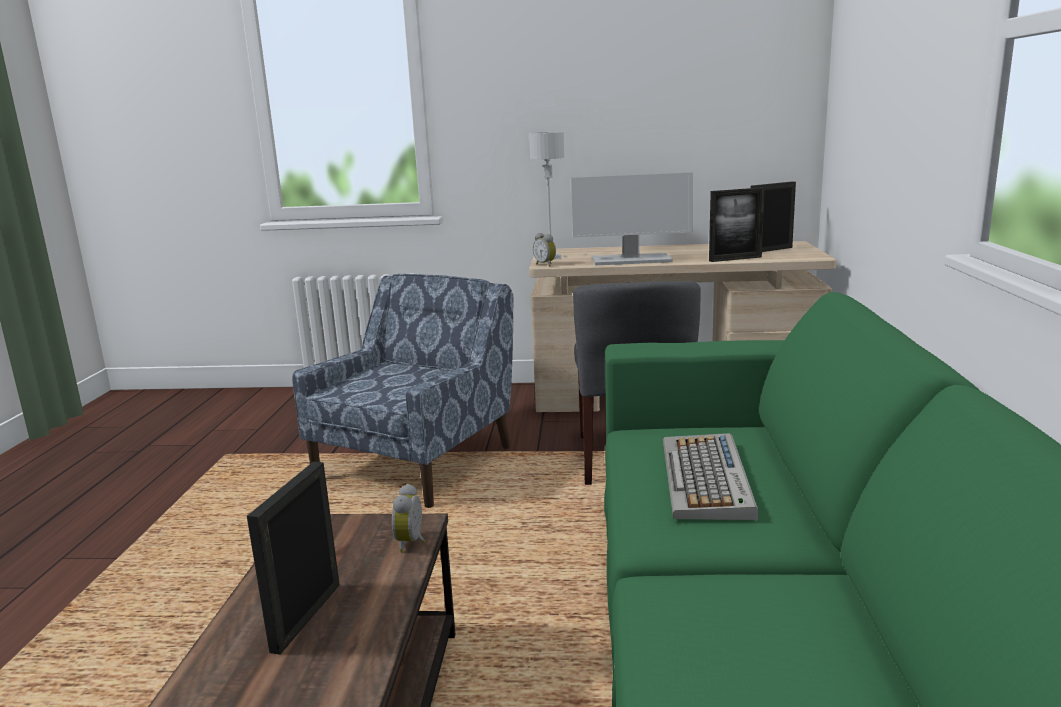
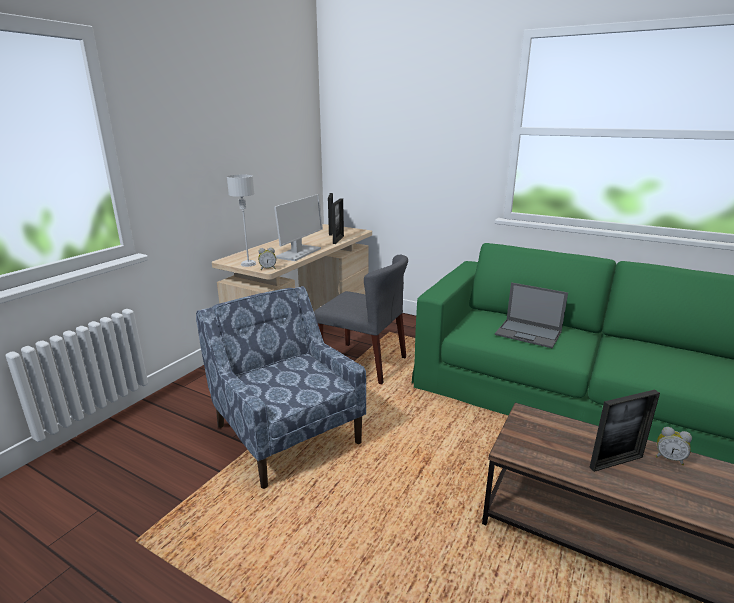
camera: 65 degrees left, 5 degrees up
(306, 616) = (616, 462): picture frame -> picture frame turned 60 degrees counterclockwise
(412, 543) = (545, 418): alarm clock -> alarm clock (669, 458)
(707, 479) = (529, 333): keyboard -> laptop

